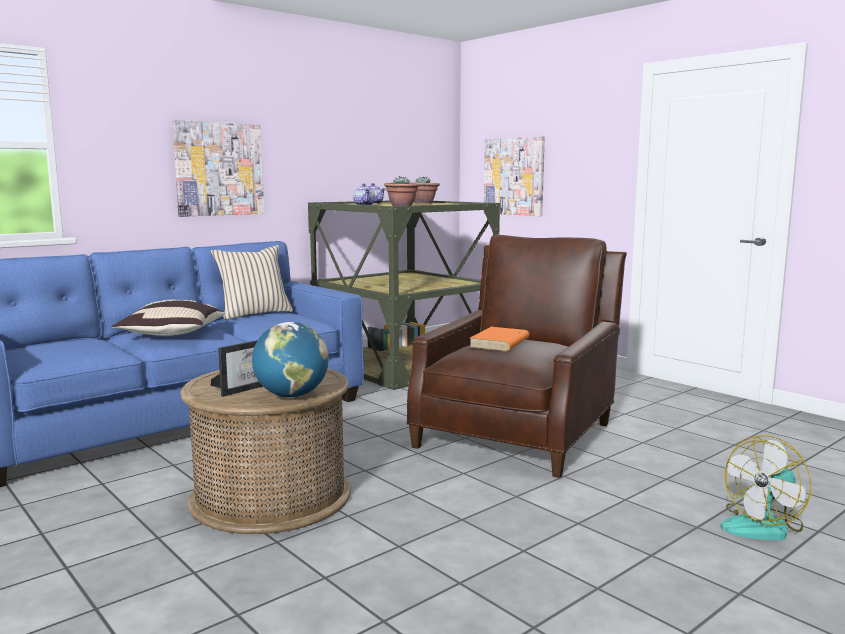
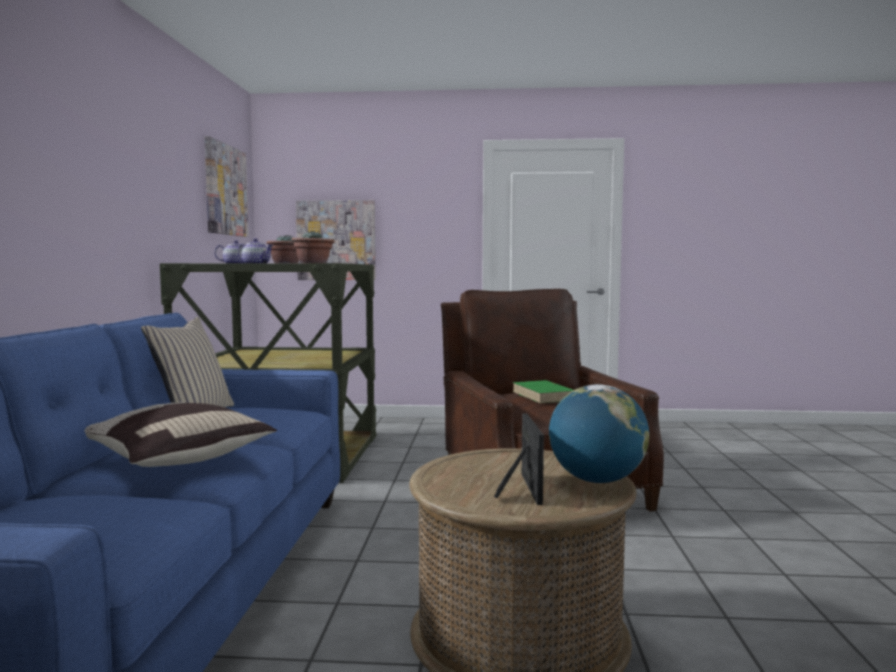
camera: 45 degrees left, 5 degrees down
(219, 169) = (70, 208): picture -> picture (225, 190)
(499, 343) = (545, 396): orange book -> green book
(763, 526) = (810, 497): fan -> none

